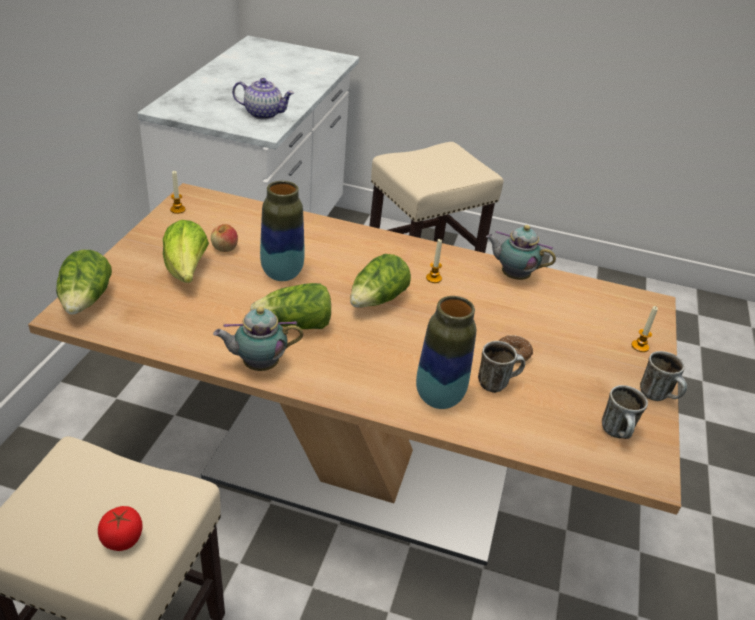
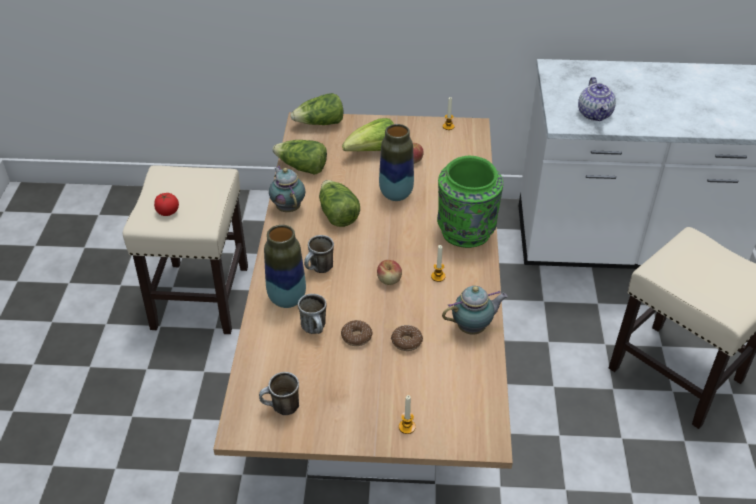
camera: 80 degrees right, 5 degrees up
(372, 245) = (466, 233): none -> green vase
(377, 300) = (388, 249): lettuce -> lettuce (302, 168)
(429, 311) = (389, 280): none -> apple
(513, 275) = (473, 328): teapot -> teapot turned 60 degrees clockwise
(525, 320) = (406, 341): none -> donut
(658, 396) = (339, 439): mug -> mug (320, 270)

